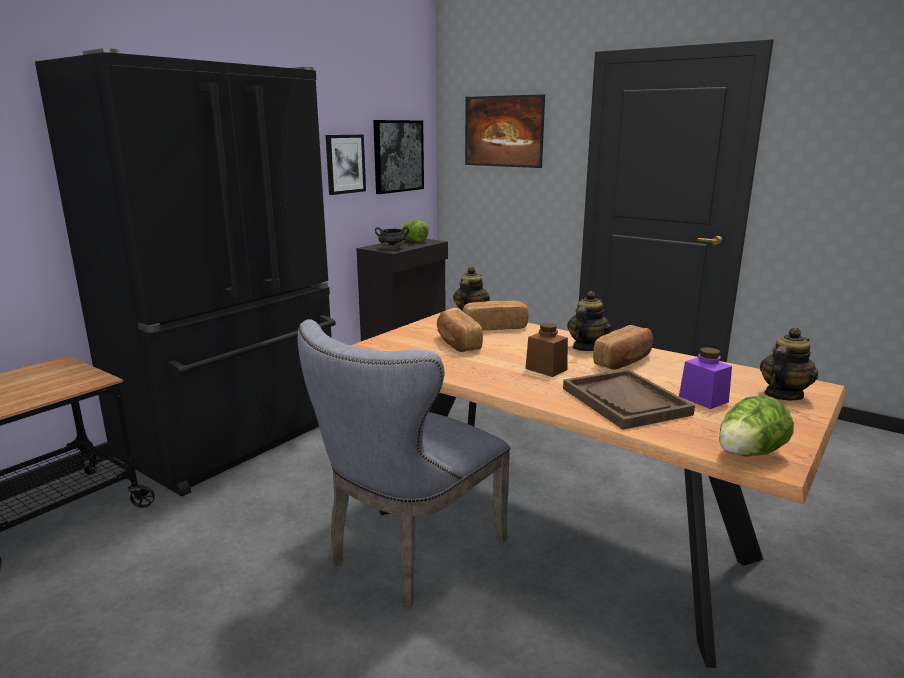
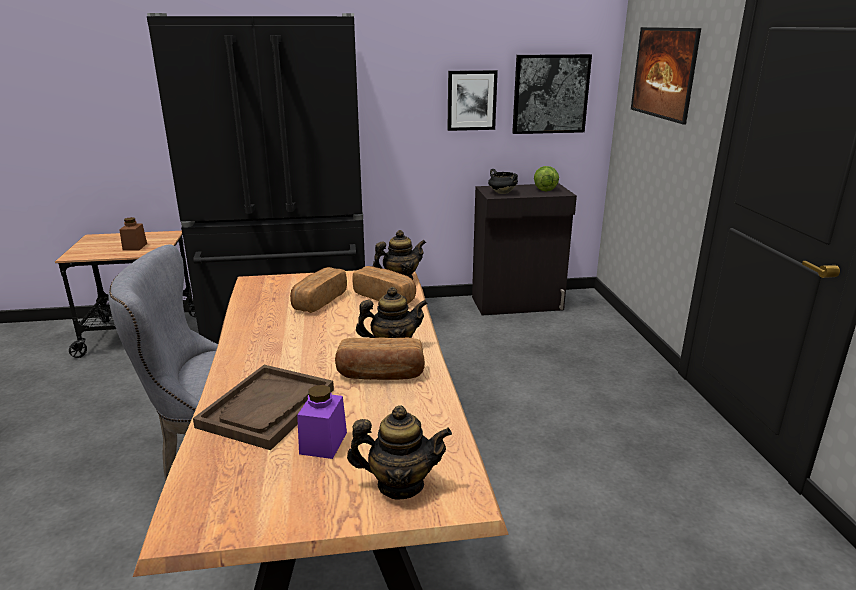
camera: 45 degrees right, 5 degrees up
(546, 369) = (305, 351): brown jar -> brown jar (135, 247)
(748, 454) = (194, 507): lettuce -> none

